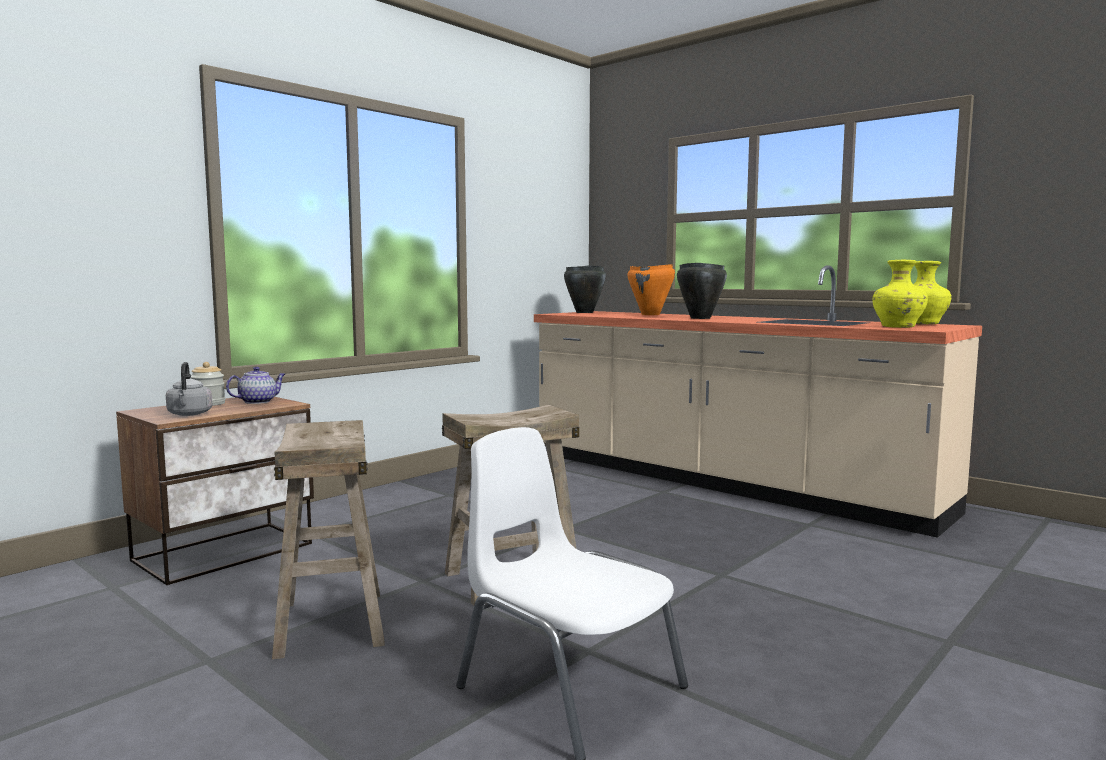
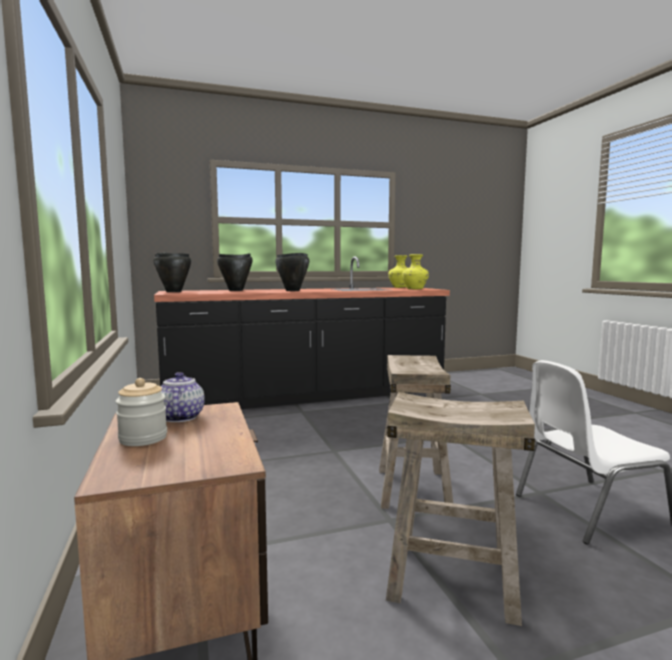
camera: 60 degrees left, 0 degrees up
(189, 414) = (214, 451): grey kettle -> none
(650, 314) = (236, 290): orange cooking pot -> black cooking pot
(722, 482) = (308, 397): beige counter -> black counter

